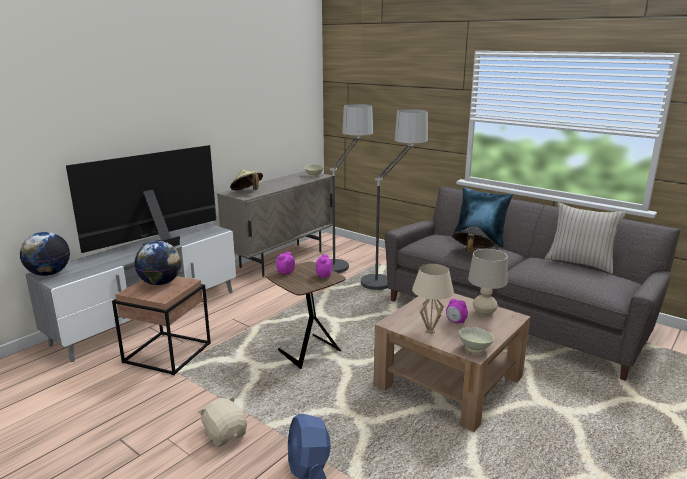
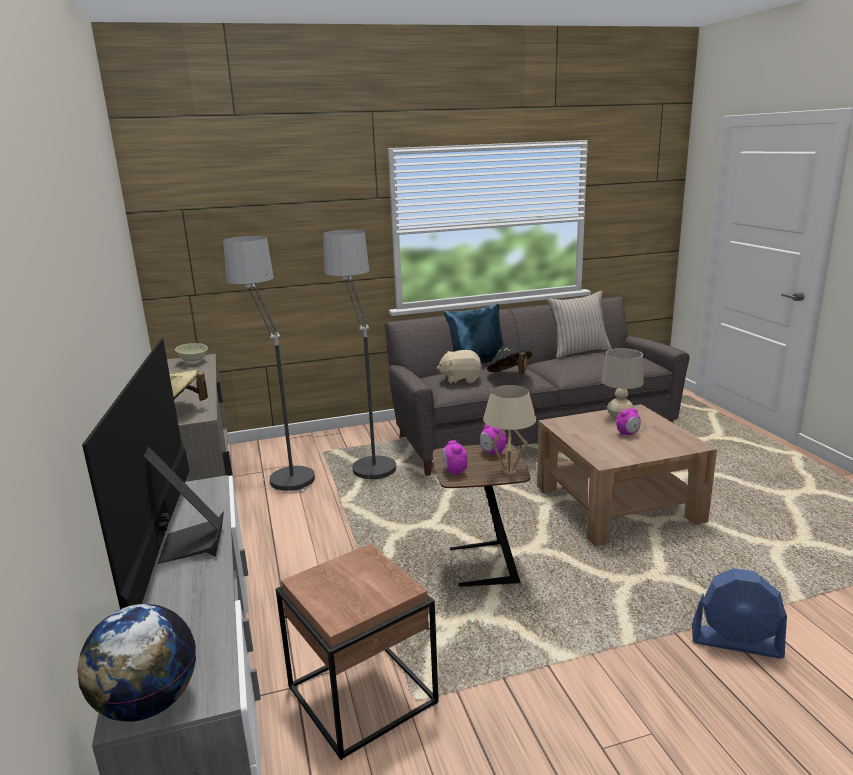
camera: 55 degrees left, 0 degrees up
(160, 283) = (339, 581): globe -> none
(225, 434) = (624, 687): beige plush toy -> beige plush toy (460, 379)
(430, 331) = (637, 449): beige table lamp -> beige table lamp (509, 472)
(475, 349) = (688, 442): beige bowl -> none

